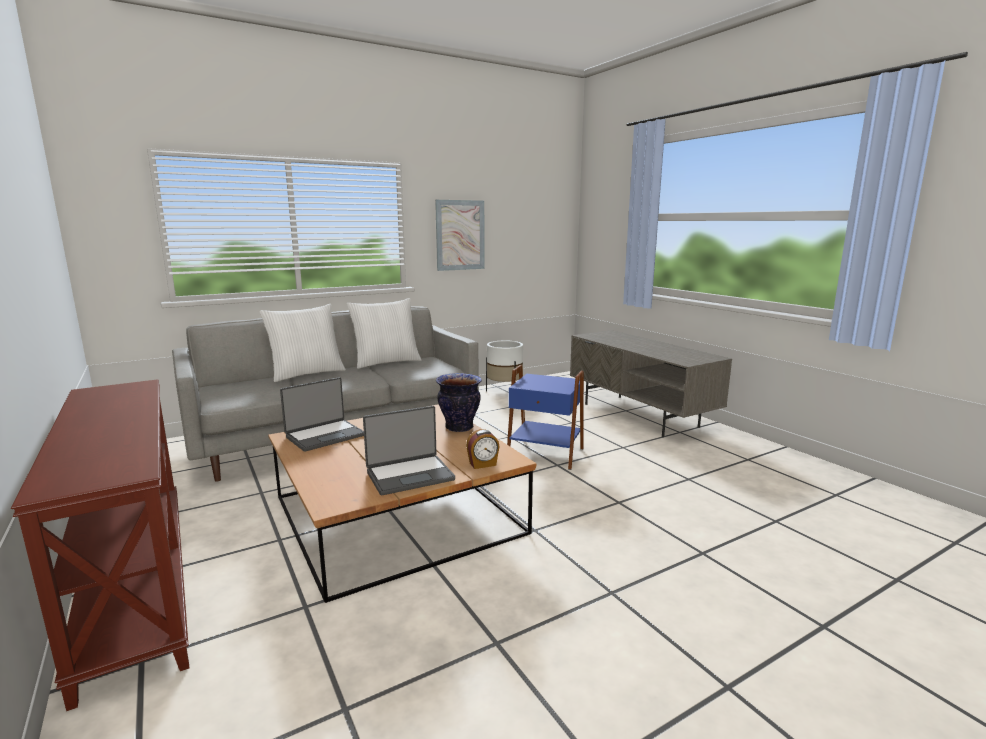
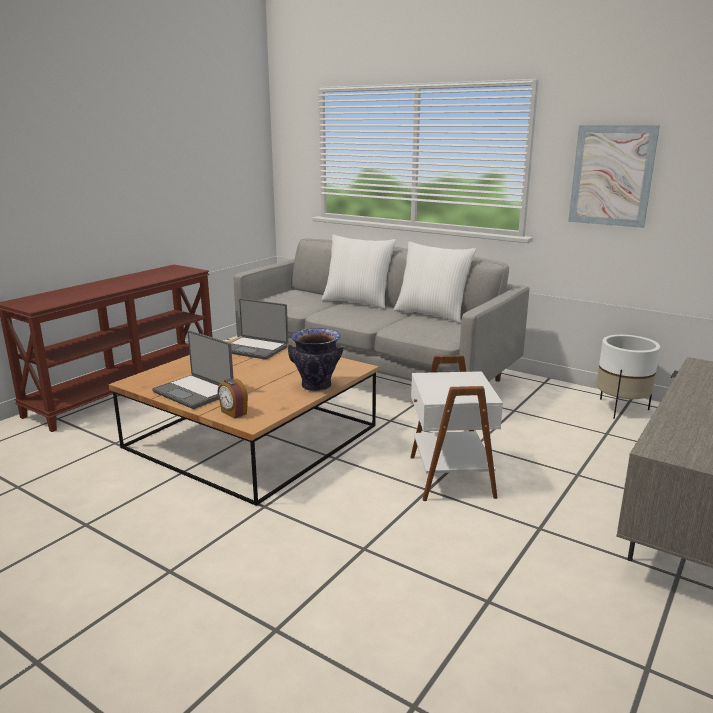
camera: 65 degrees right, 5 degrees up
(545, 454) = (449, 476): blue side table -> white side table

